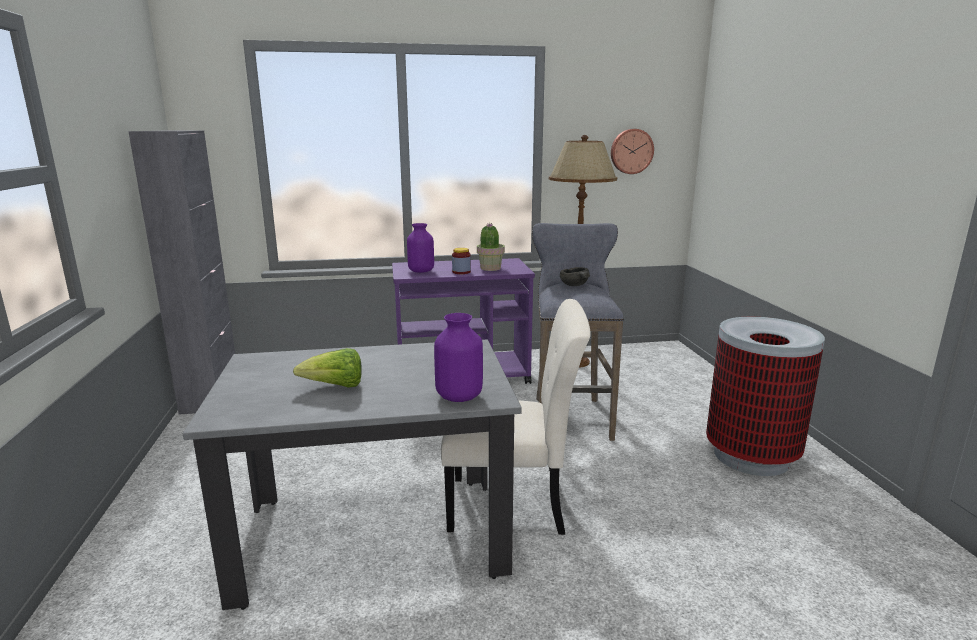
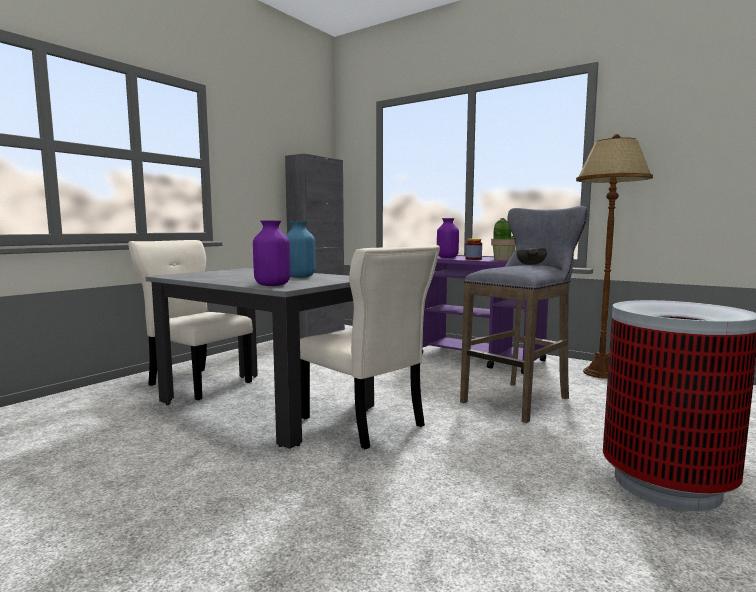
camera: 45 degrees right, 10 degrees down
(209, 551) = (198, 383): none -> beige chair
(335, 386) = (238, 276): lettuce -> none
(409, 363) = (300, 277): none -> blue vase
(631, 151) = (701, 153): wall clock -> none

